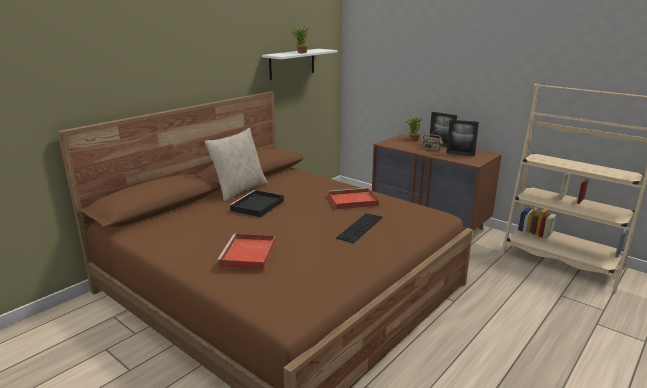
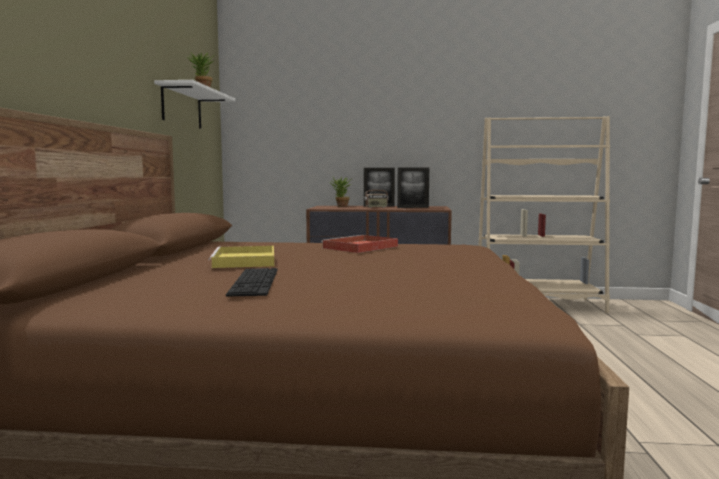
camera: 35 degrees left, 15 degrees down
(239, 190) = (180, 257): beige pillow -> none
(248, 254) = (348, 284): red tray -> none
(257, 206) = (245, 261): black tray -> yellow tray
(360, 227) = (420, 257): keyboard -> keyboard (254, 282)

